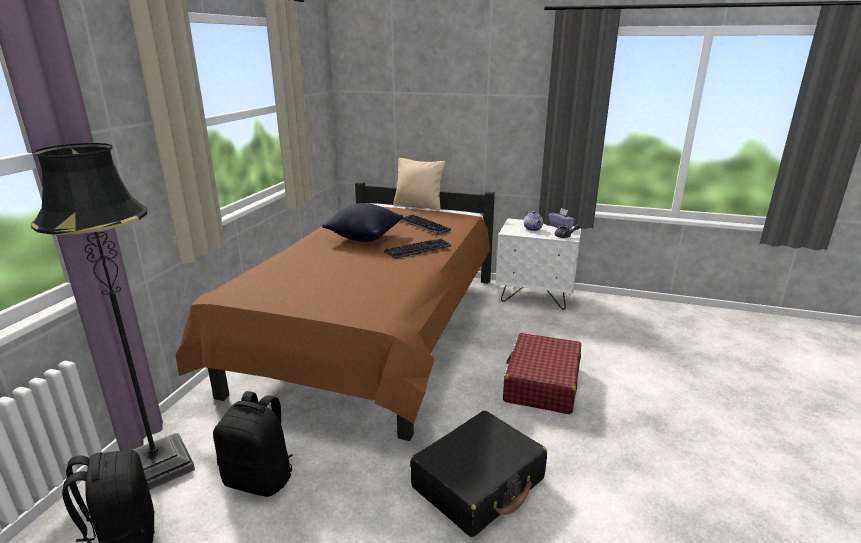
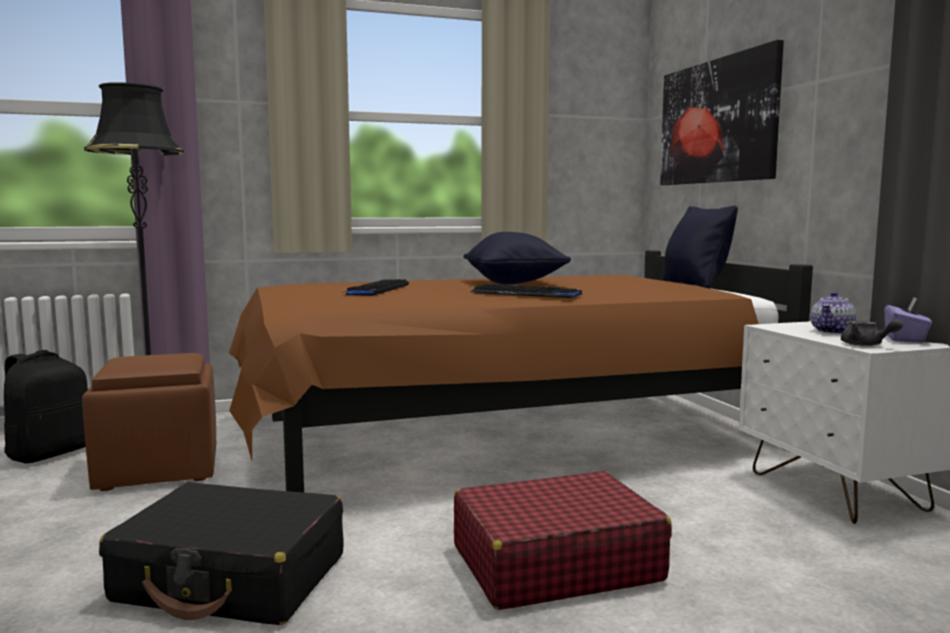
camera: 55 degrees right, 15 degrees down
(260, 479) = (160, 469): black backpack -> brown ottoman
(410, 104) = (717, 121): none -> picture
(418, 206) = (695, 284): beige pillow -> black pillow
(424, 225) = (619, 287): keyboard -> keyboard (377, 289)

